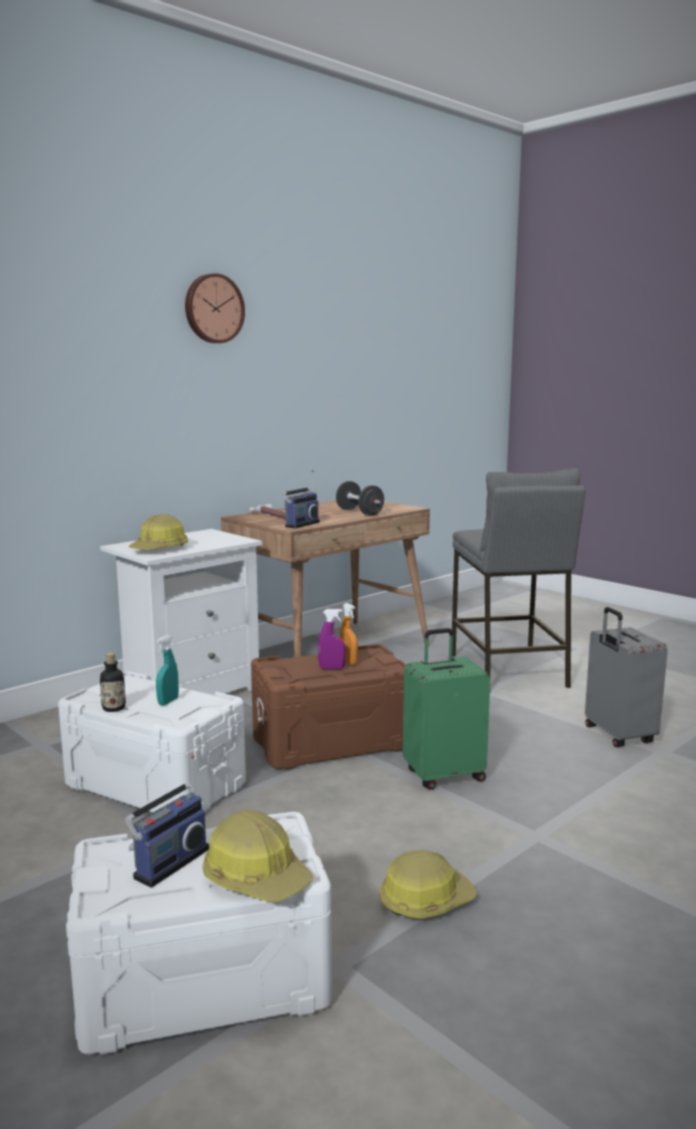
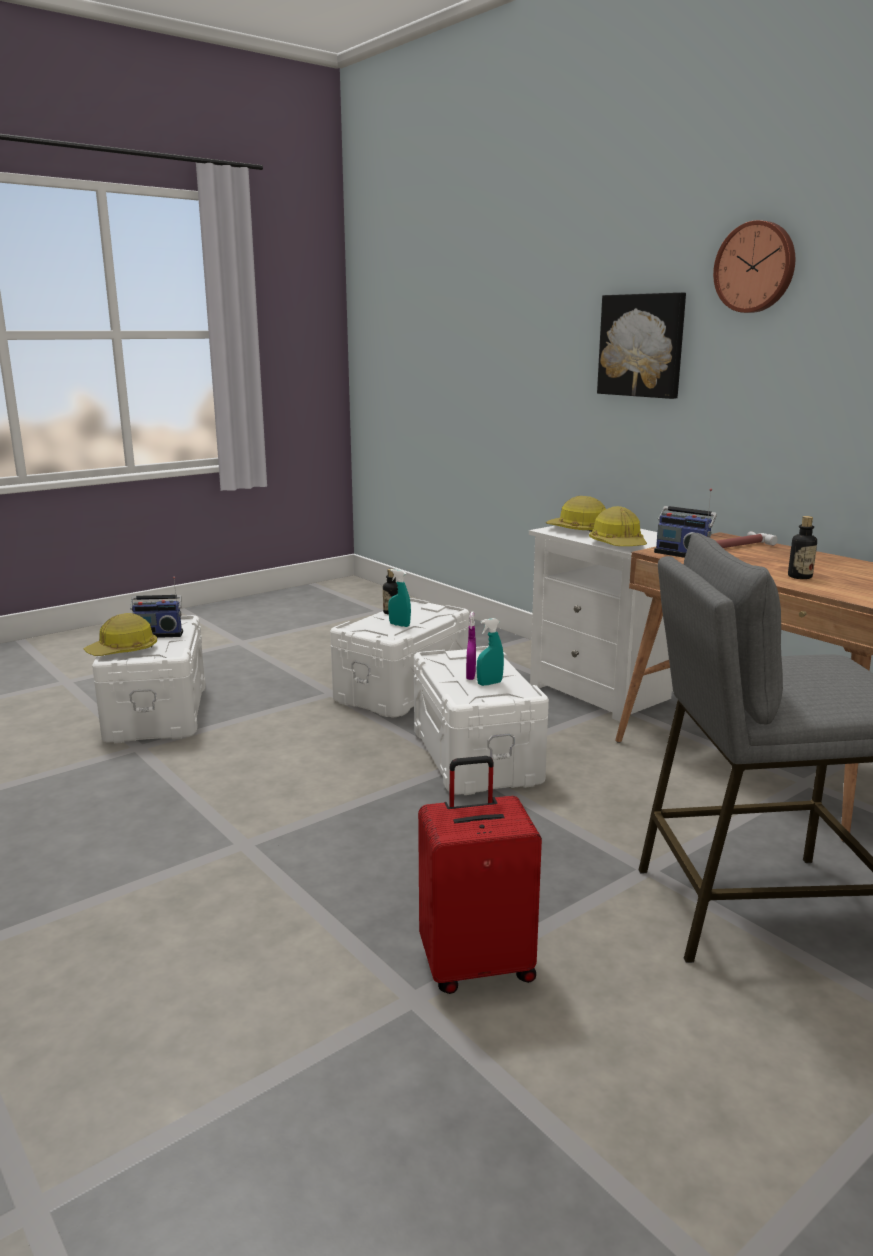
camera: 95 degrees right, 5 degrees up
(120, 370) = (642, 345): none -> picture
(168, 862) = (159, 634): radio -> radio turned 45 degrees counterclockwise
(332, 742) = (474, 756): brown storage box -> white storage box
(348, 662) = (489, 683): orange spray bottle -> turquoise spray bottle
(359, 512) = (799, 576): black dumbbell -> bottle
(425, 901) = (183, 780): hard hat -> hard hat (618, 545)
(443, 775) = (385, 809): green suitcase -> none
(617, 735) = (477, 965): grey suitcase -> red suitcase

